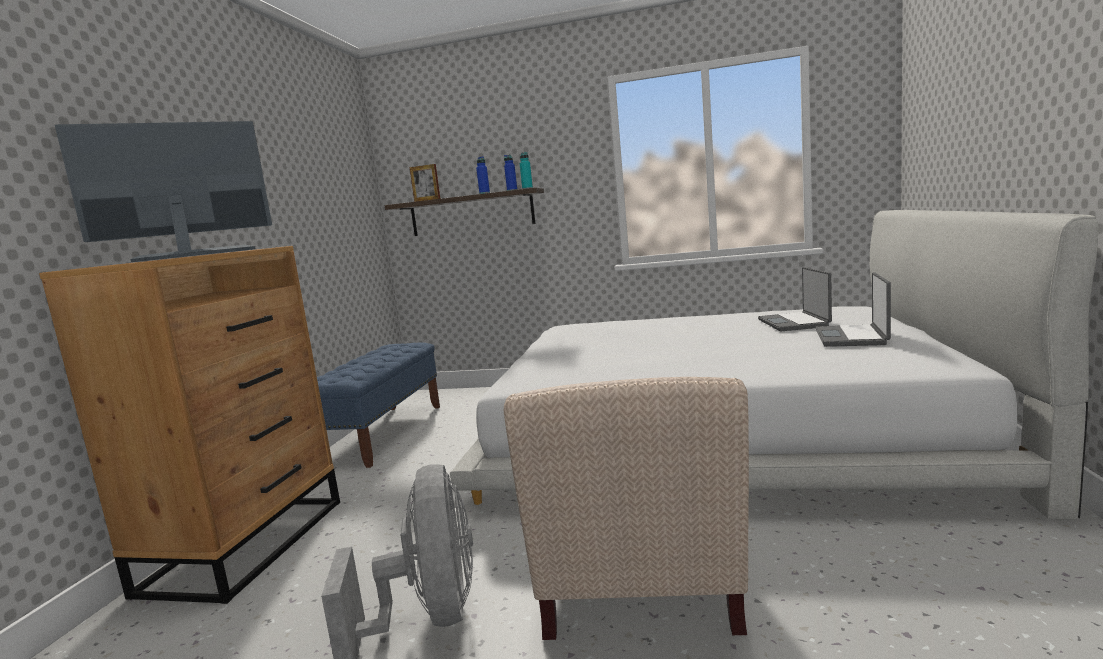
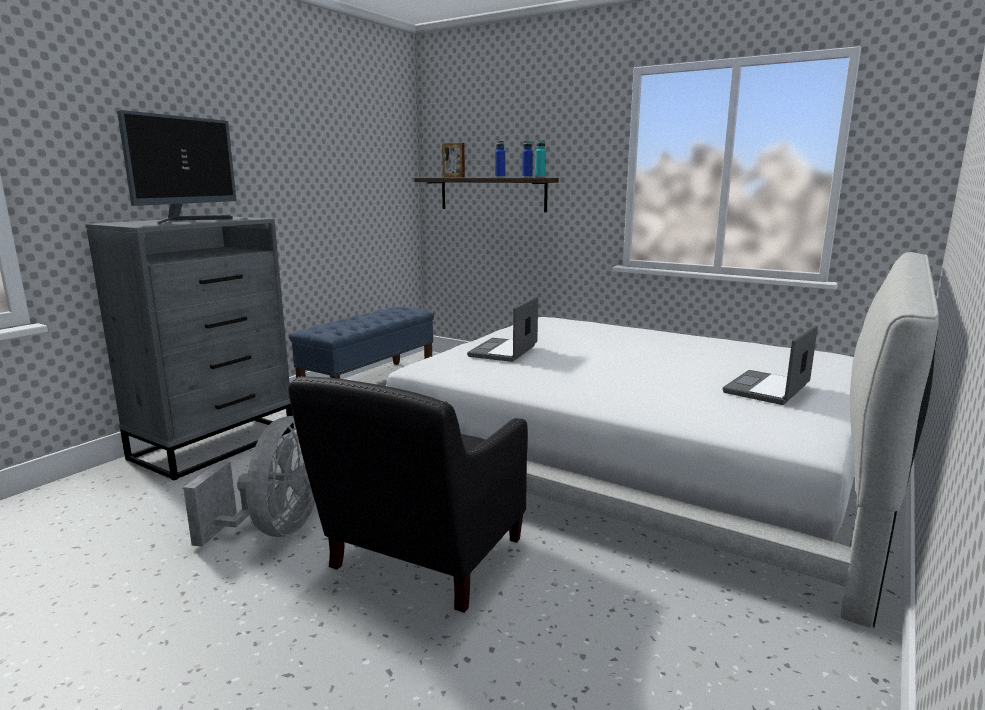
camera: 20 degrees right, 5 degrees up
(188, 256) = (187, 221): monitor -> monitor turned 120 degrees clockwise
(248, 544) = (216, 444): brown dresser -> grey dresser
(636, 595) = (420, 560): beige armchair -> black armchair
(794, 323) = (745, 361): laptop -> laptop (504, 351)

